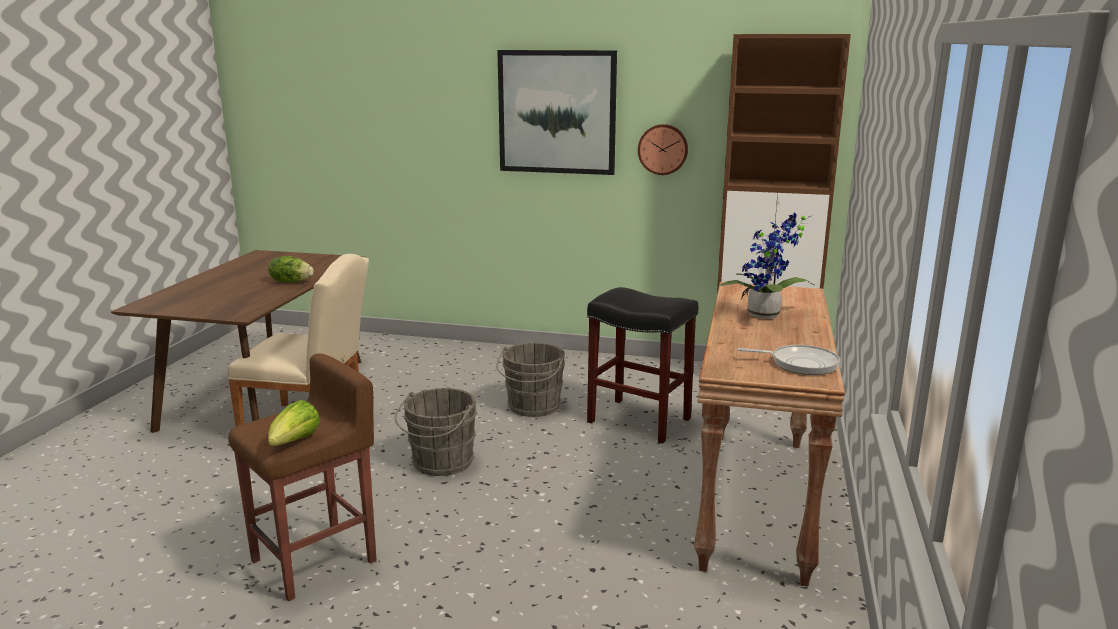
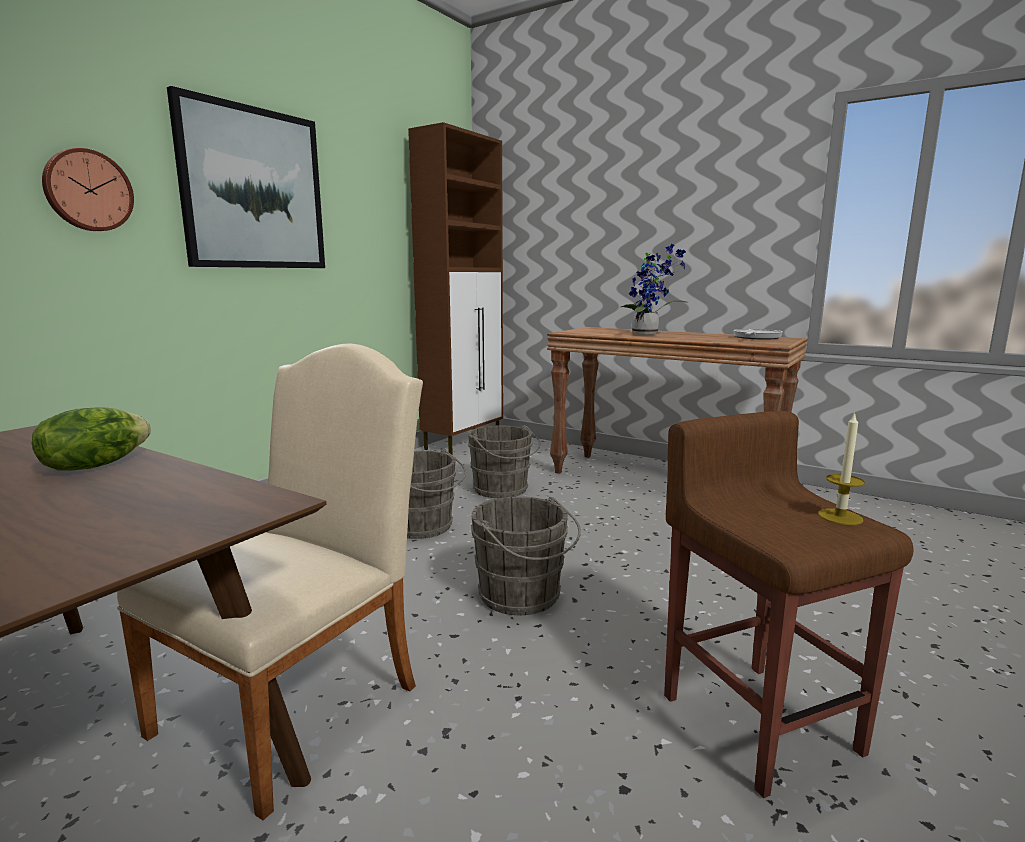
camera: 70 degrees left, 5 degrees down
(294, 442) = (840, 517): lettuce -> candle
(640, 420) = (502, 490): black stool -> grey bucket
(663, 149) = (360, 240): wall clock -> wall clock (88, 190)

